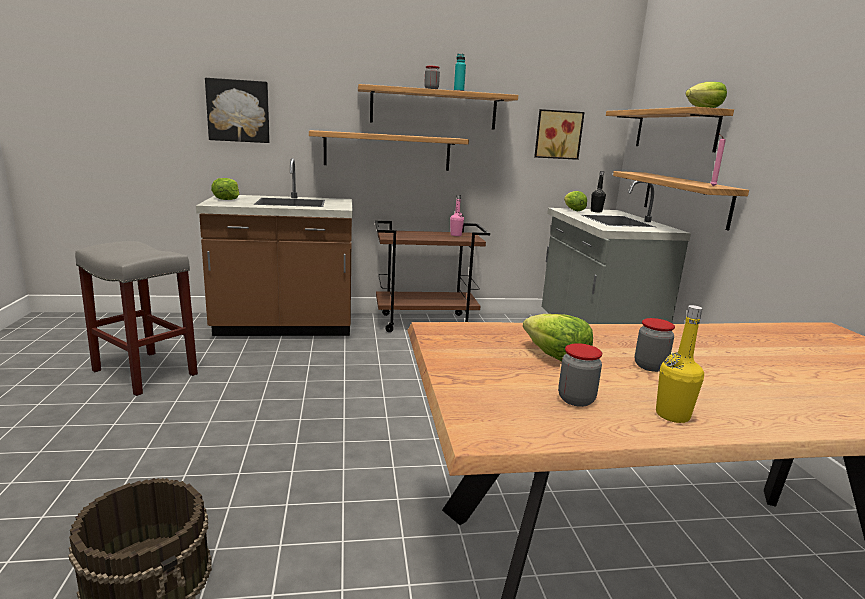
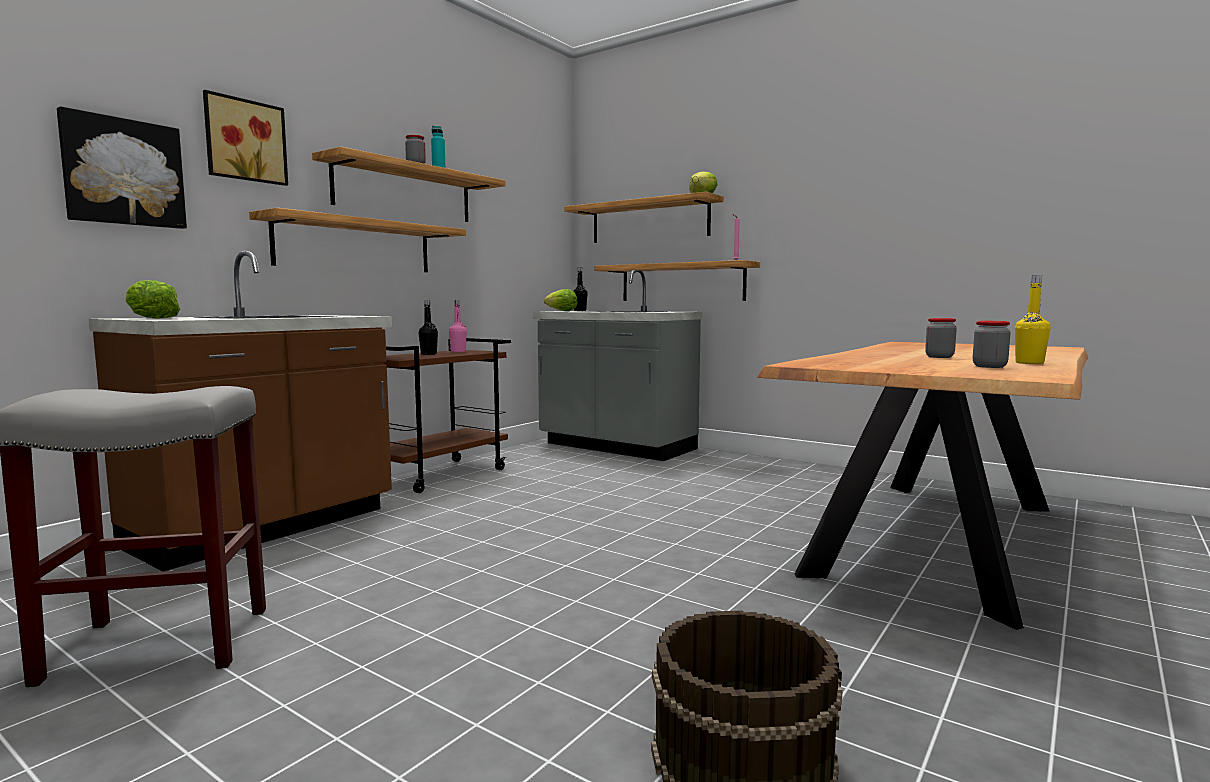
camera: 45 degrees left, 10 degrees down
(425, 235) = (428, 354): none -> black bottle
(555, 356) = (897, 361): lettuce -> none
(557, 134) = (522, 231): picture -> picture (244, 141)

